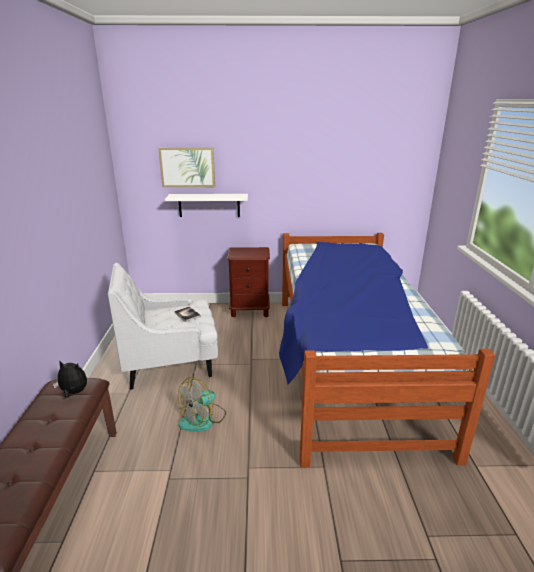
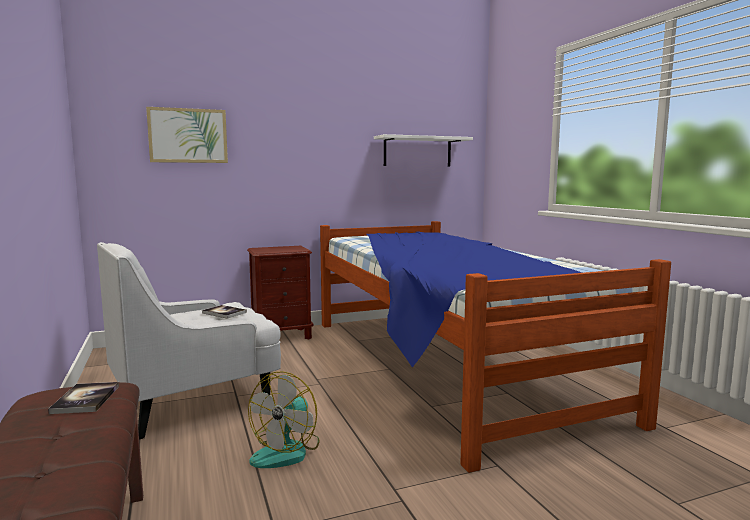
camera: 20 degrees left, 15 degrees down
(73, 393) = (86, 399): plush toy -> book
(209, 205) = (218, 189): white shelf -> white shelf (417, 151)

